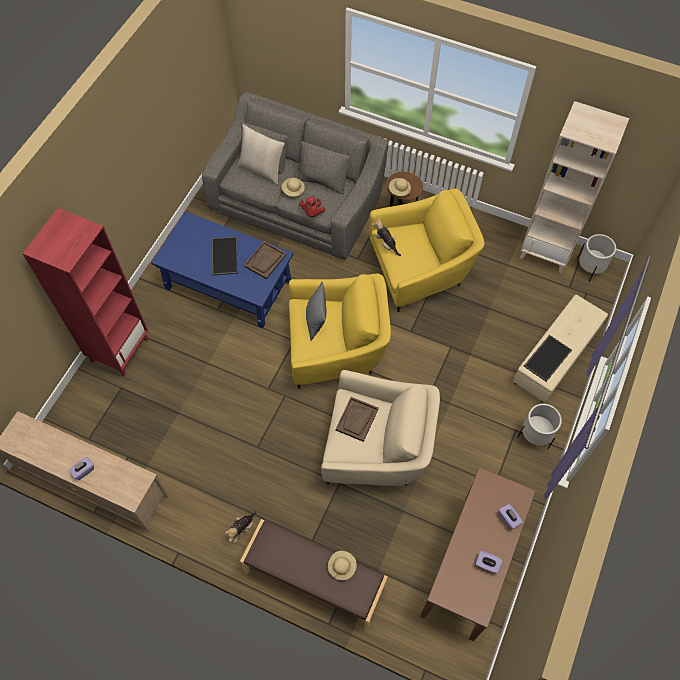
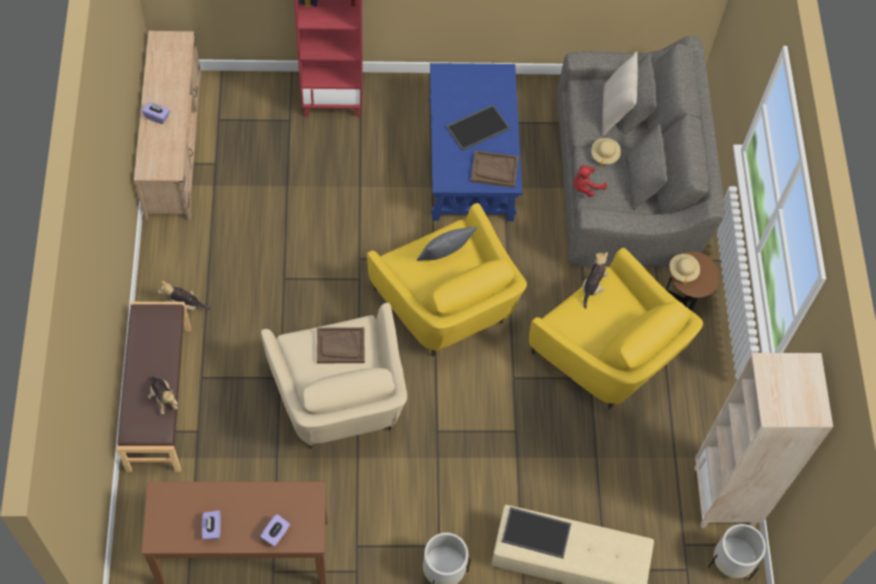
camera: 60 degrees right, 0 degrees up
(342, 567) = (163, 398): beige hat -> plush toy

